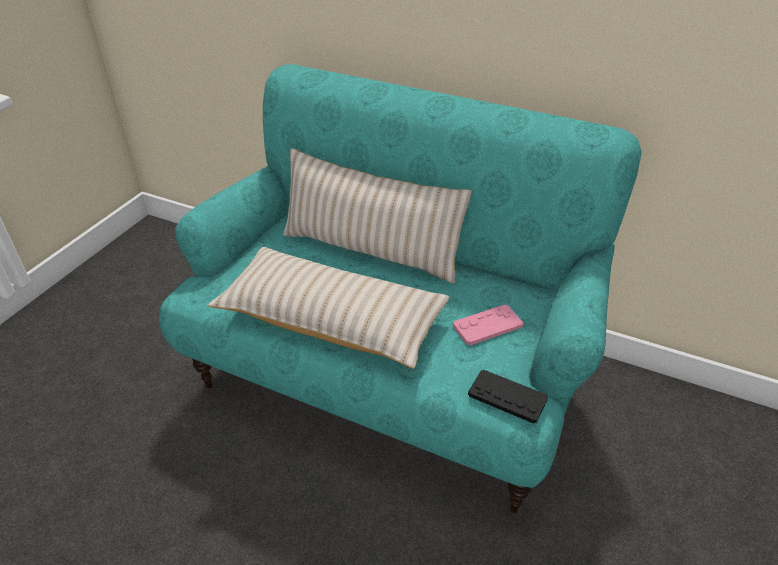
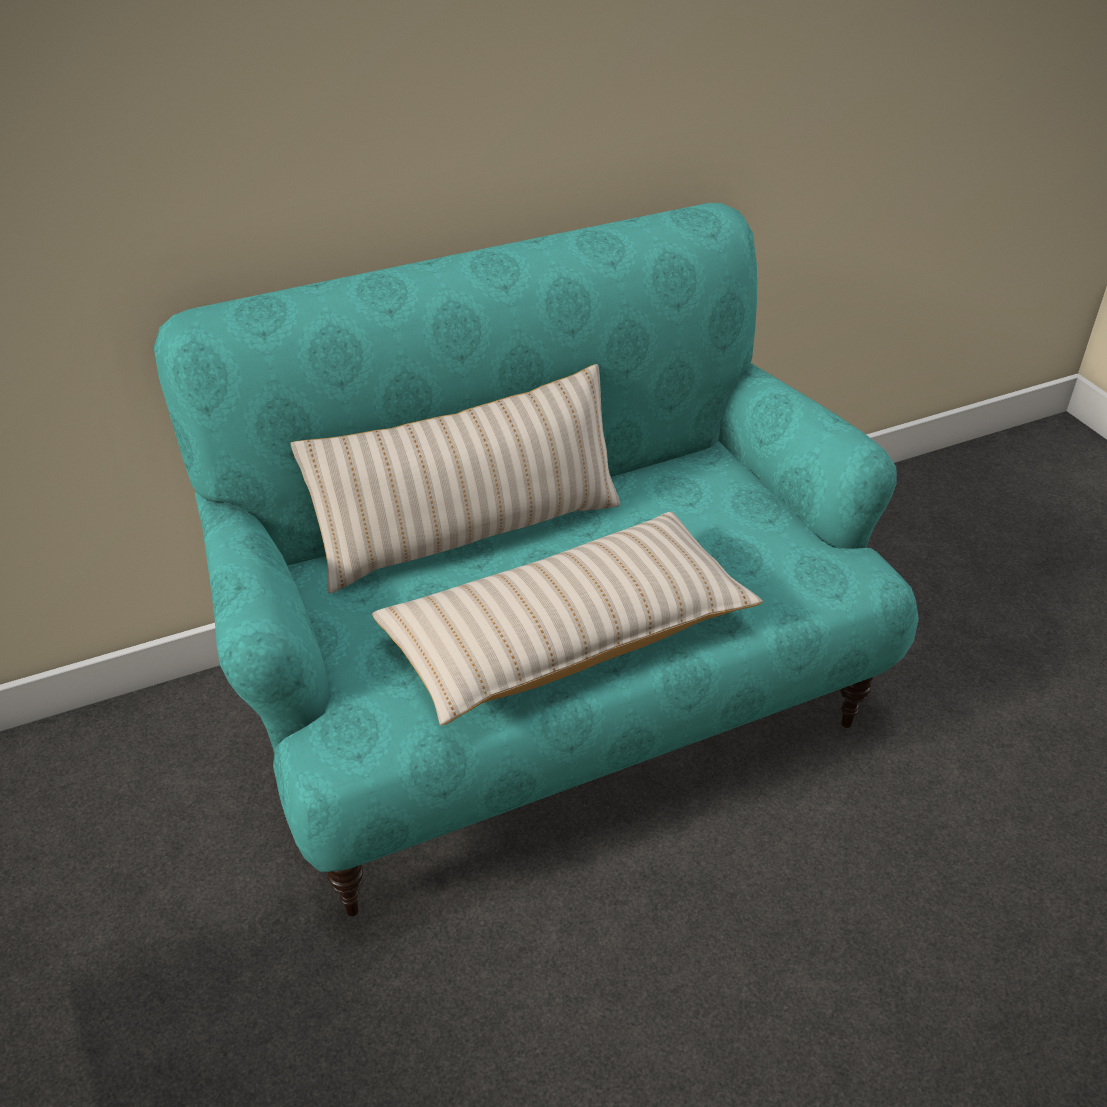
camera: 50 degrees left, 0 degrees up
(487, 326) = (720, 522): pink game controller -> none
(507, 397) = (840, 573): black game controller -> none

